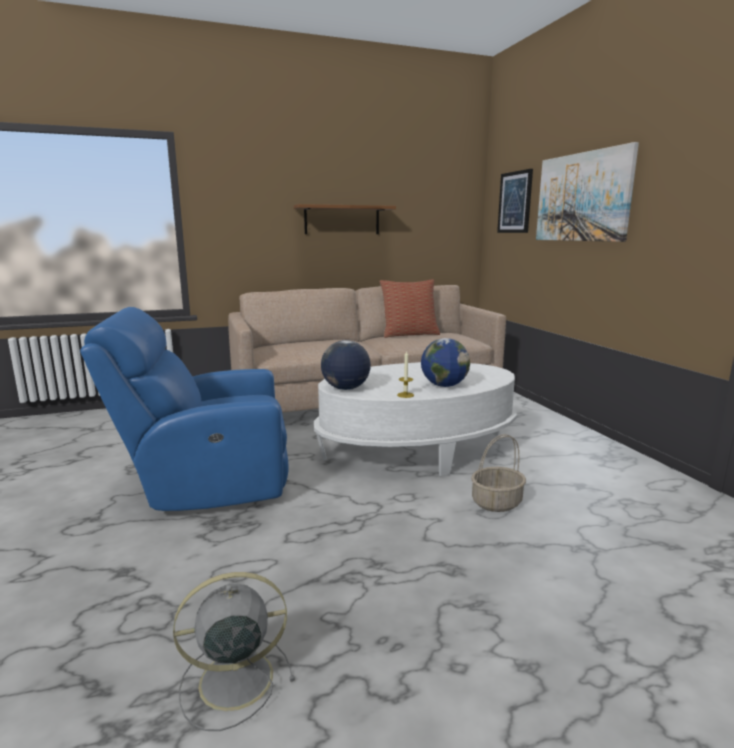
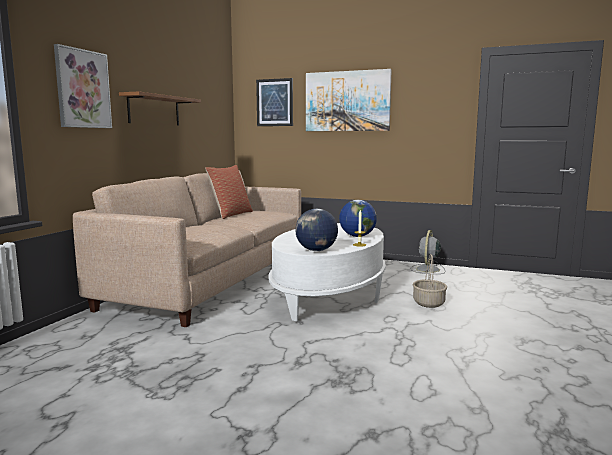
camera: 50 degrees left, 5 degrees down
(207, 483) = (260, 369): blue armchair -> none
(232, 680) = (547, 420): grey fan -> grey fan (427, 269)
(250, 205) = (83, 89): none -> picture

